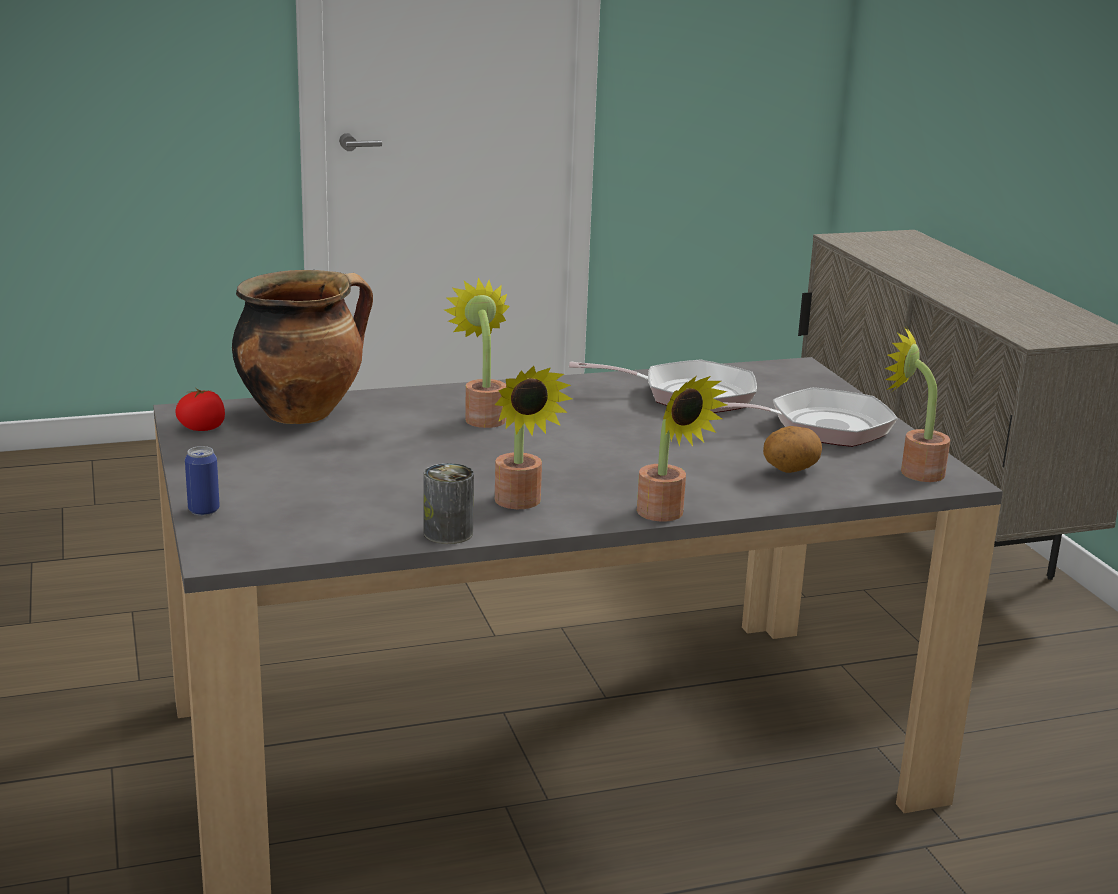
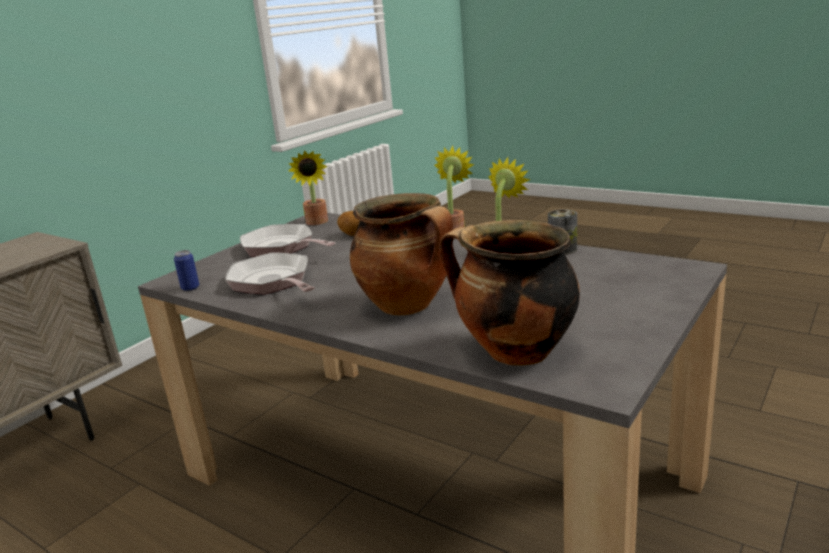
camera: 125 degrees left, 0 degrees up
(202, 428) = (613, 364): tomato -> none
(204, 510) = (681, 295): can -> can (190, 288)
(483, 417) = (408, 306): potted plant -> cooking pot

